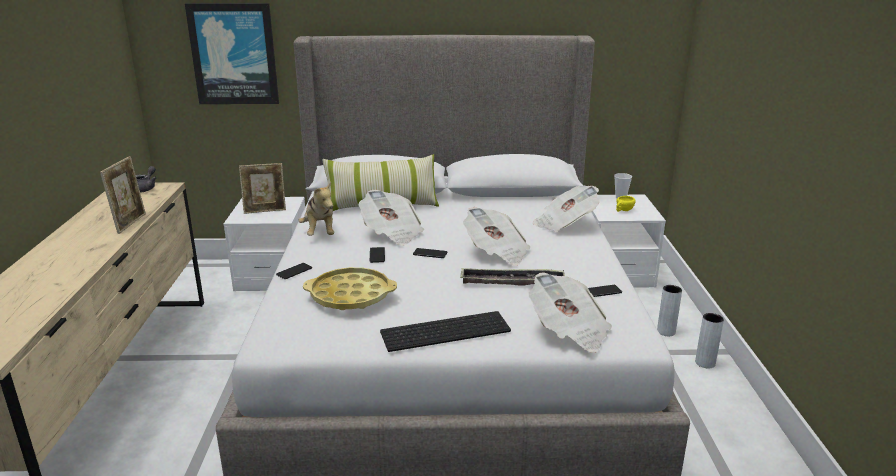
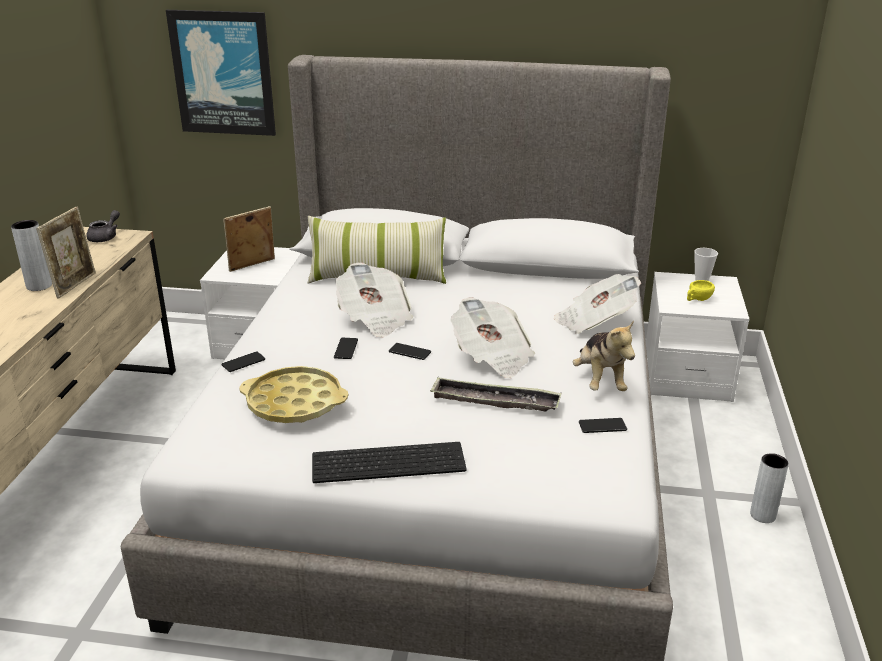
camera: 10 degrees right, 5 degrees up
(265, 211) = (252, 266): picture frame -> picture frame turned 150 degrees clockwise
(320, 232) = (291, 310): plush toy -> plush toy (600, 380)
(569, 331) = (538, 478): newspaper -> none
(666, 332) = (725, 466): grey vase -> grey vase (39, 286)

